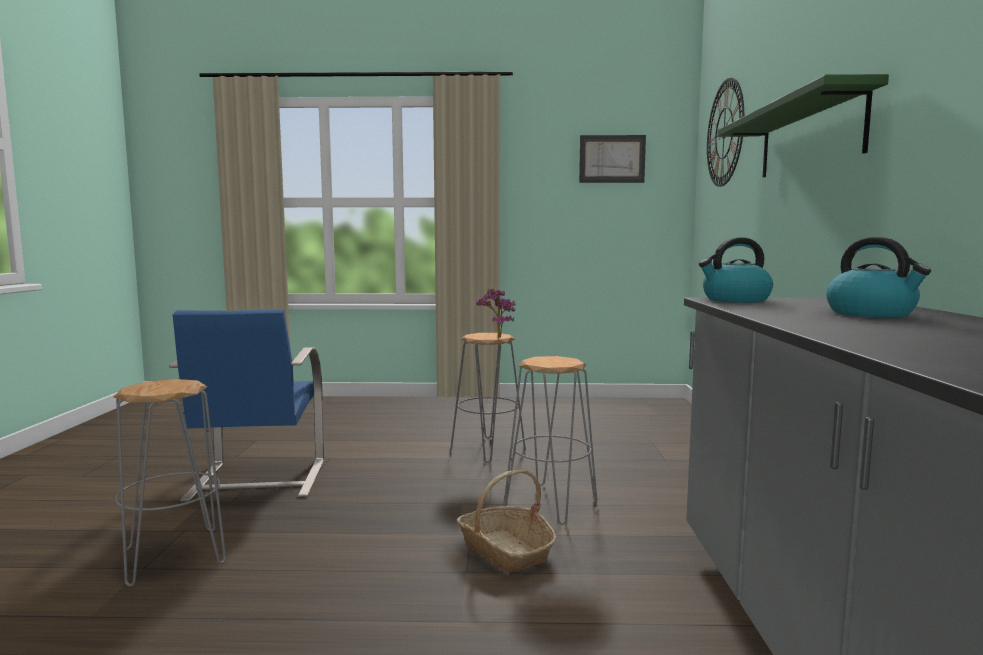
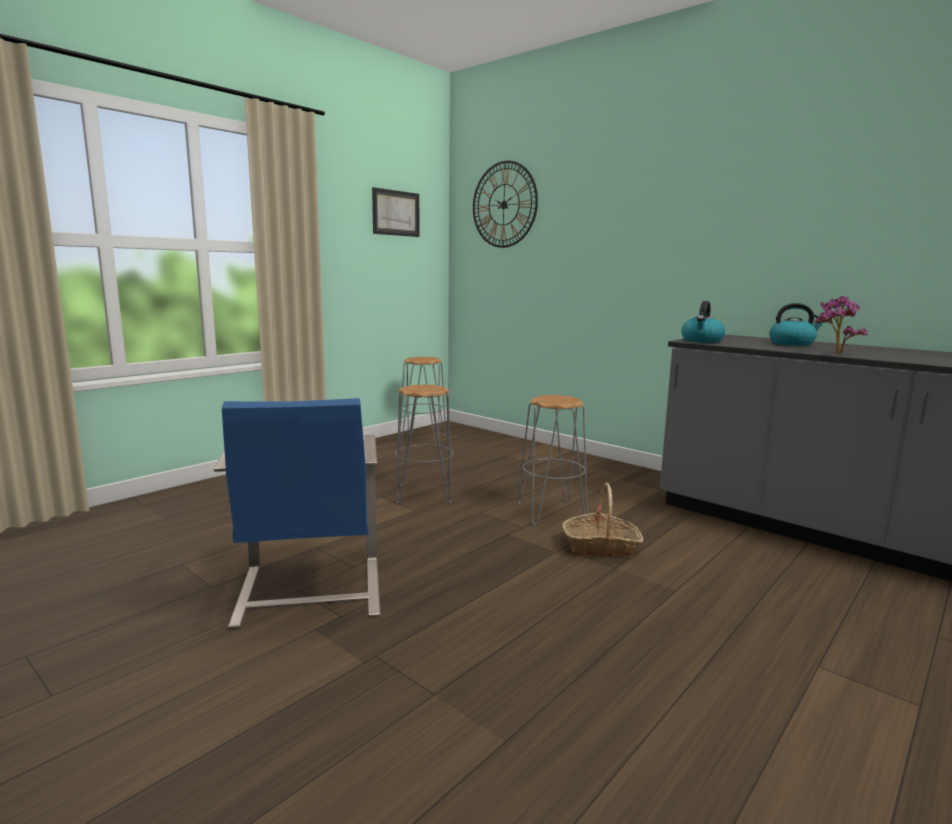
camera: 50 degrees left, 5 degrees up
(173, 556) = (429, 672): grey stool -> grey stool (422, 440)
(256, 481) = (309, 592): blue chair -> blue chair turned 45 degrees clockwise
(496, 337) = (436, 388): potted plant -> potted plant (834, 353)
(809, 137) = (634, 226): green shelf -> none

